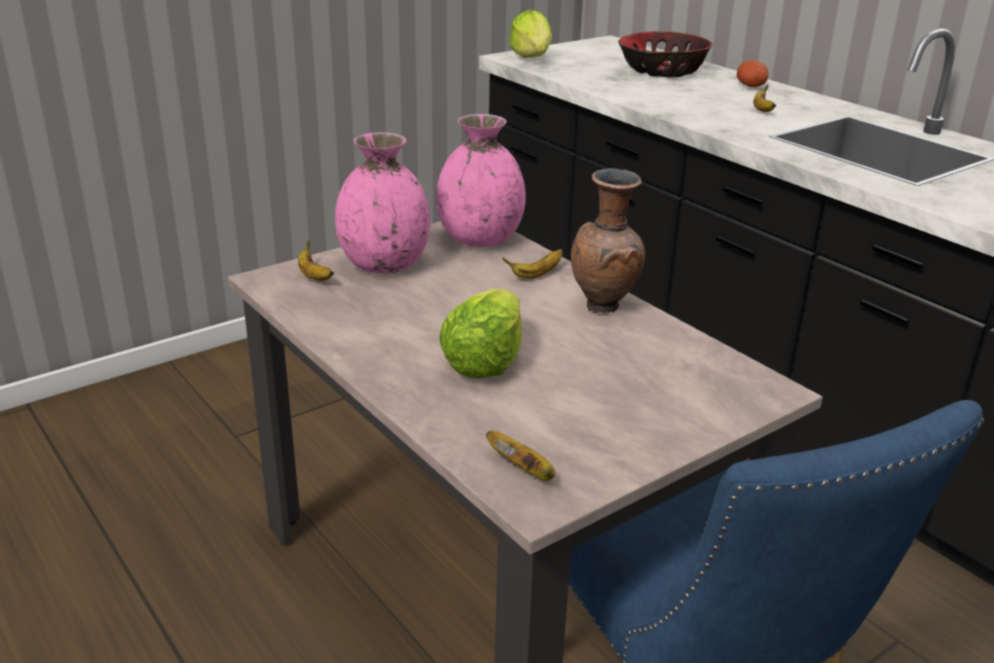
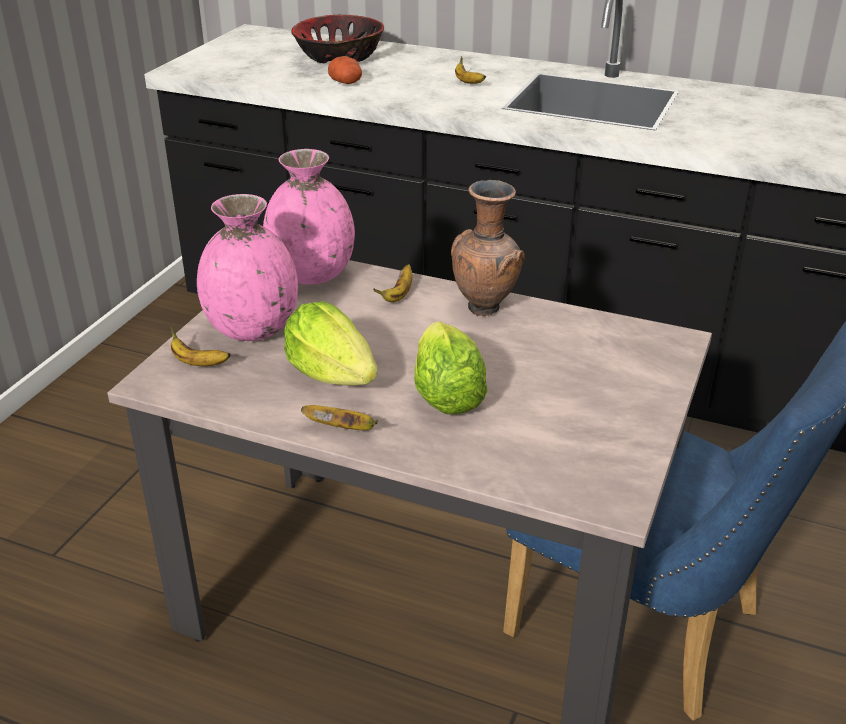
camera: 30 degrees left, 5 degrees up
(524, 470) = (579, 480): banana -> banana (342, 428)
(532, 58) = (201, 66): lettuce -> lettuce (332, 374)
(751, 86) = (431, 58): potato -> potato (346, 82)

